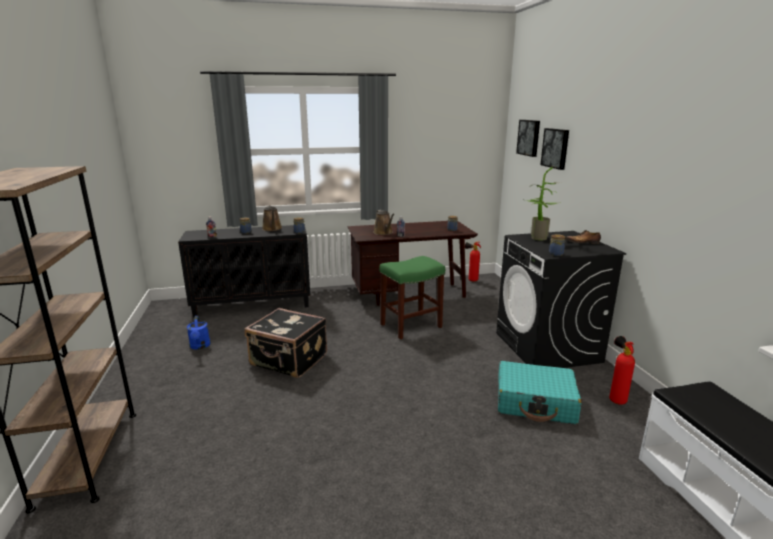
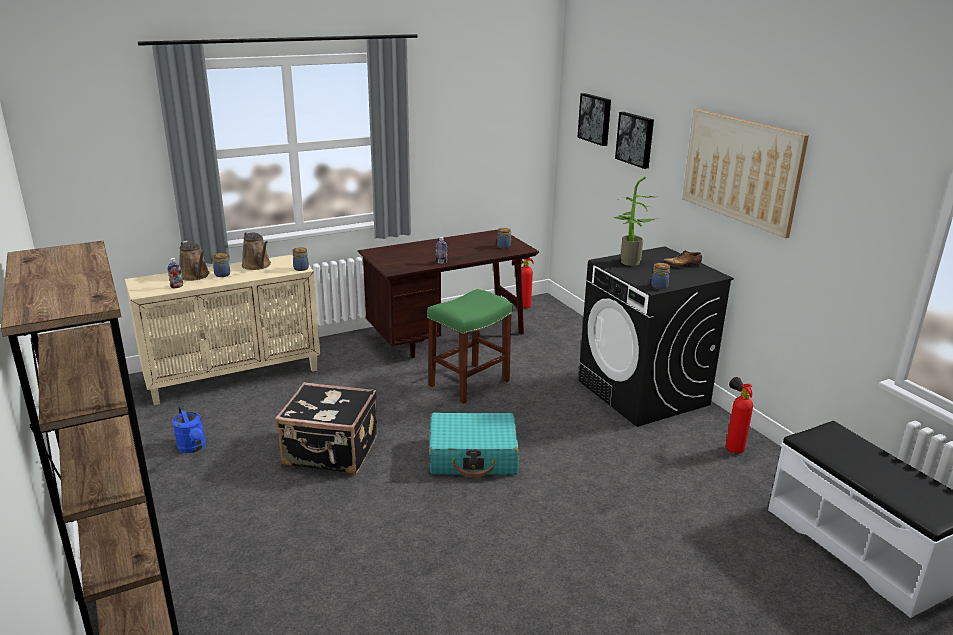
camera: 15 degrees left, 5 degrees up
(253, 305) = (235, 375): black cabinet -> beige cabinet
(384, 233) = (416, 259): brown watering can -> brown watering can (195, 276)
(535, 402) = (649, 464): turquoise suitcase -> turquoise suitcase (473, 456)
(635, 160) = (741, 170): none -> picture

